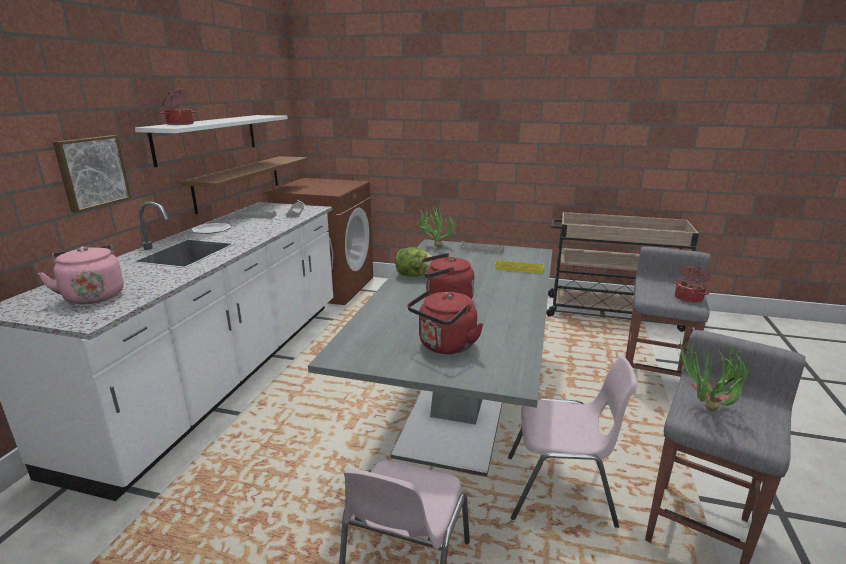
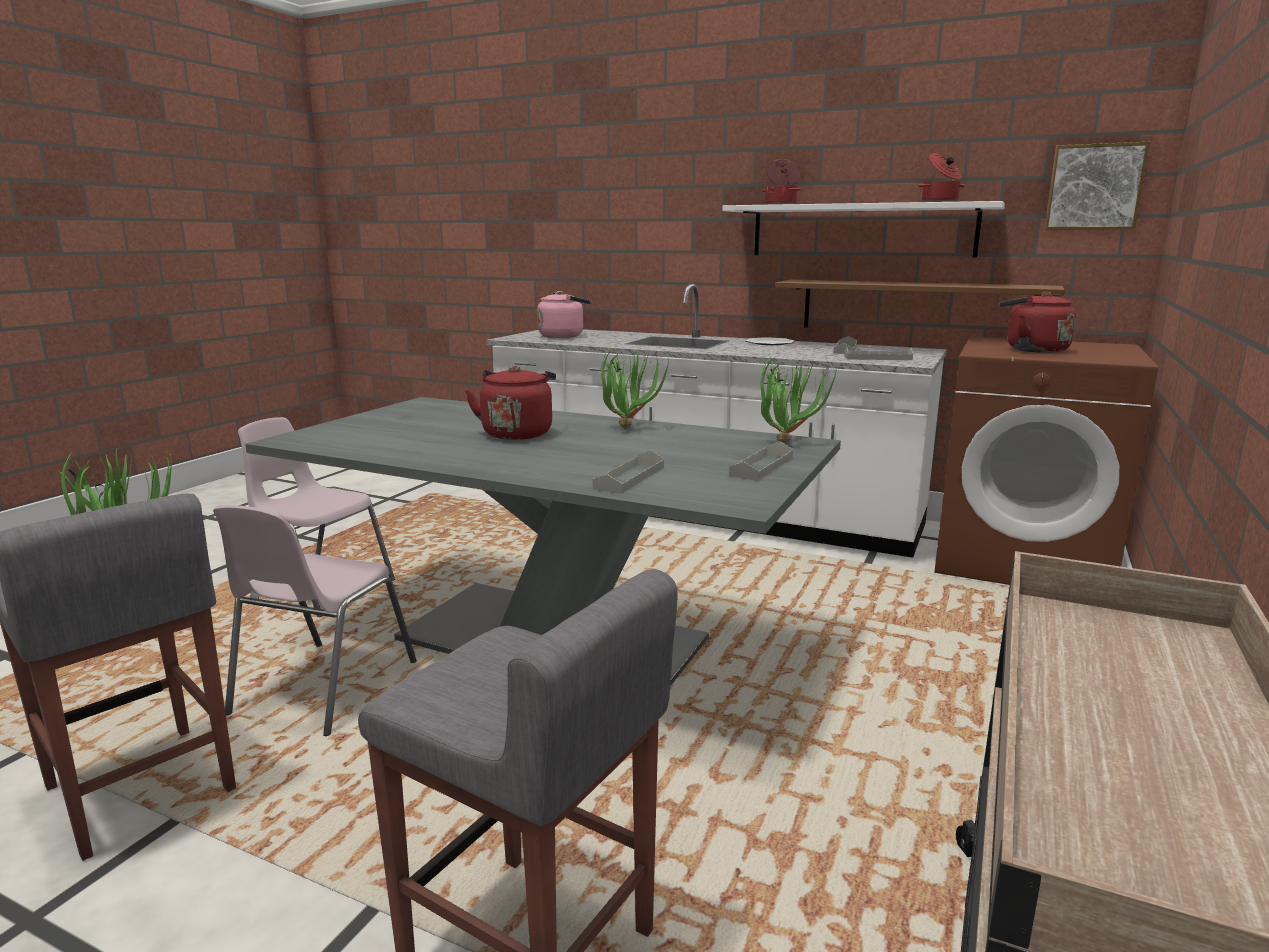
camera: 100 degrees right, 5 degrees down
(91, 172) = (677, 247): picture -> picture (1094, 187)
(414, 275) = (629, 426): lettuce -> potted plant
(445, 346) = (395, 426): red kettle -> red kettle (1032, 350)
(519, 269) = (629, 478): yellow tray -> grey tray
(689, 298) = (452, 700): cooking pot -> cooking pot (940, 202)

